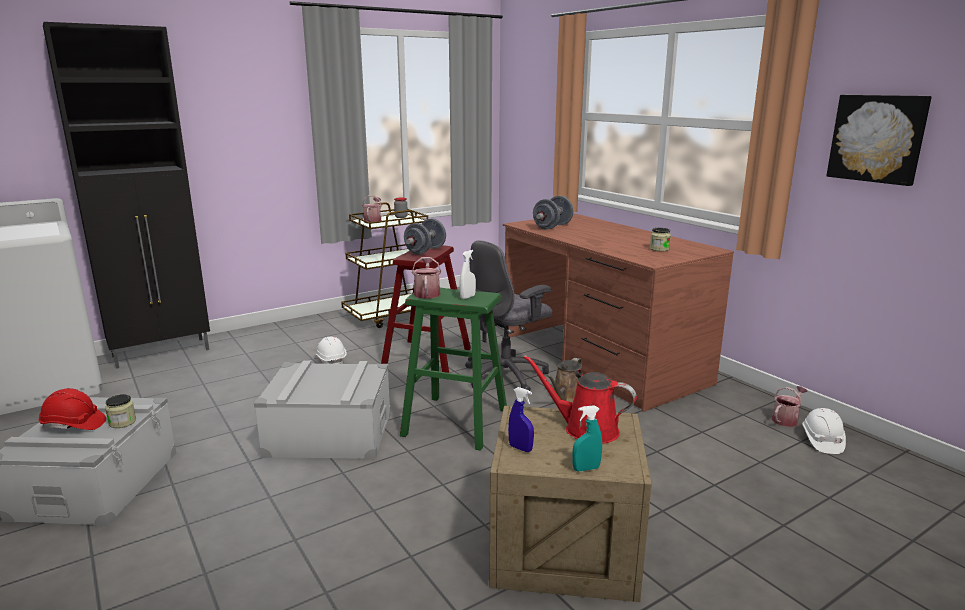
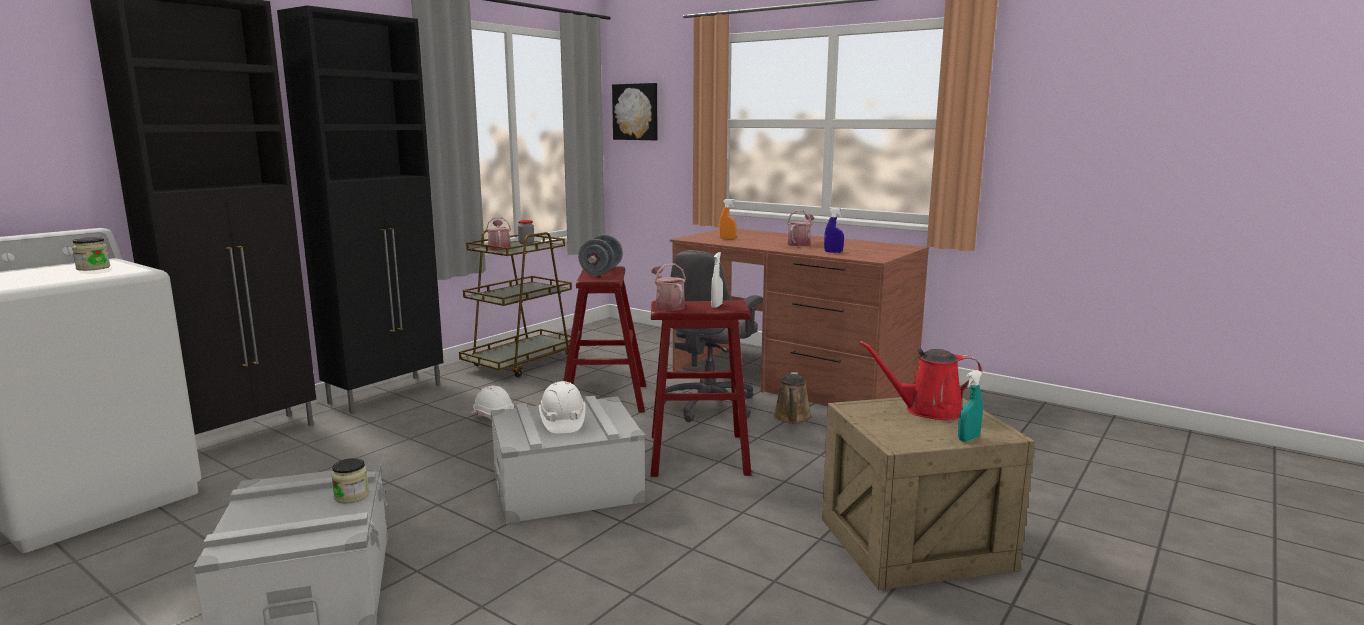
camera: 20 degrees left, 5 degrees down
(74, 425) = (283, 510): red hard hat -> none
(277, 330) = (387, 394): none -> black cabinet
(455, 422) = (698, 454): green stool -> red stool
(520, 448) = (890, 433): blue spray bottle -> blue spray bottle (833, 252)
(552, 227) = (727, 239): grey dumbbell -> orange spray bottle
(659, 249) = (862, 249): jar -> jar (93, 268)
(786, 419) = (1001, 406): watering can -> watering can (800, 244)
(822, 441) = (1045, 419): white hard hat -> white hard hat (562, 422)
(877, 138) = (1060, 129): picture -> picture (636, 112)

